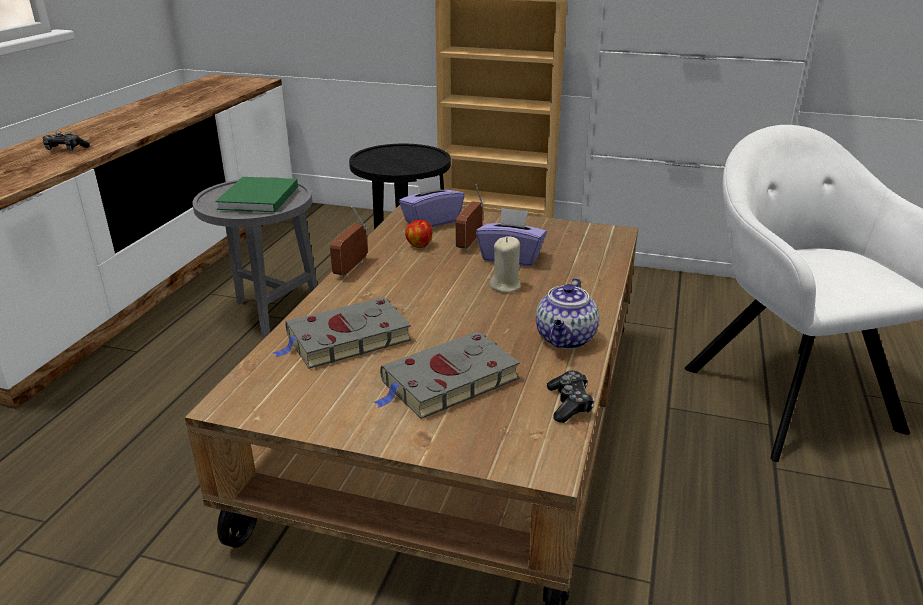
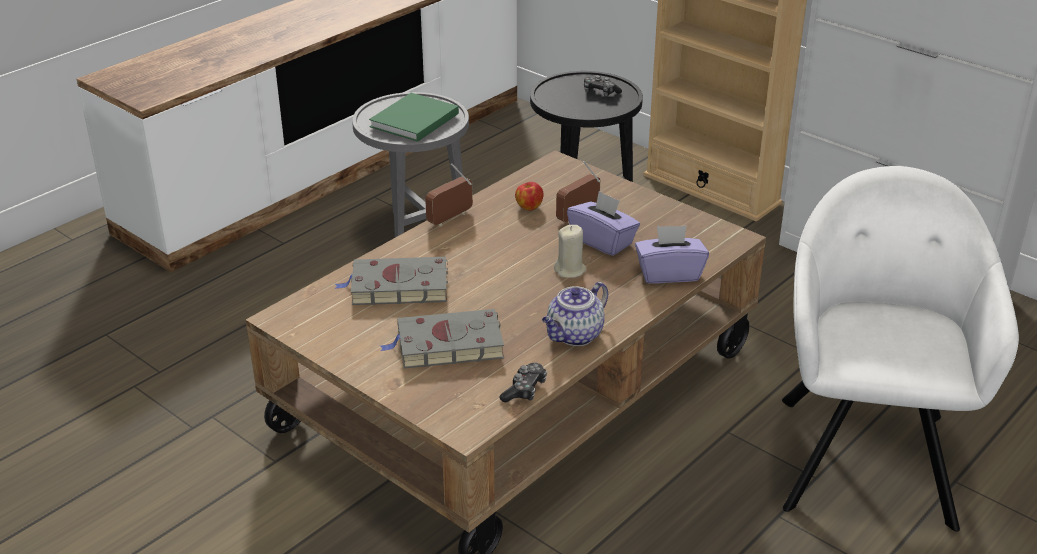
camera: 25 degrees right, 5 degrees up
(65, 149) = (259, 41): game controller -> game controller (600, 92)
(431, 221) = (563, 181): purple tissue box -> purple tissue box (669, 273)

